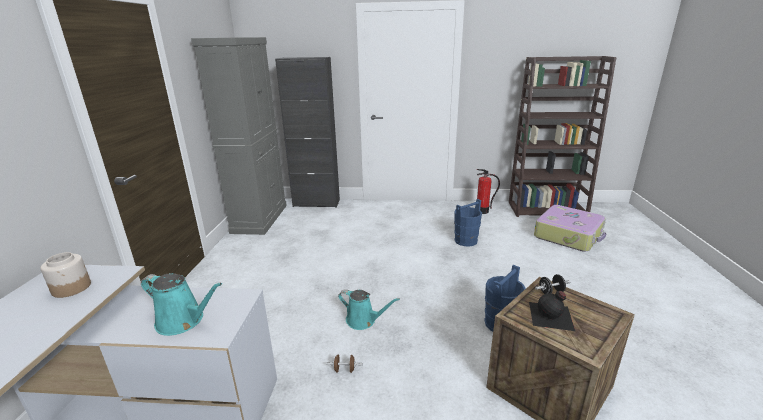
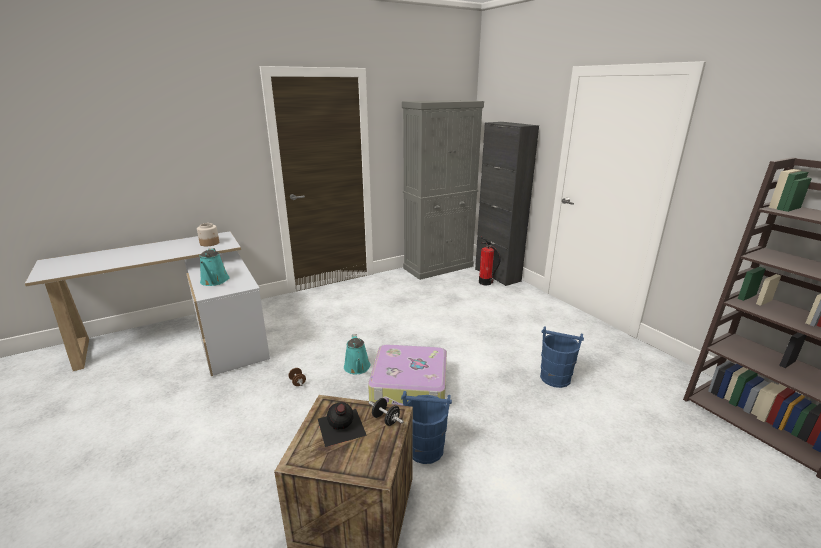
camera: 55 degrees right, 0 degrees up
(482, 211) = (647, 368): fire extinguisher -> fire extinguisher (485, 282)
(568, 235) = (709, 465): suitcase -> suitcase (410, 388)

